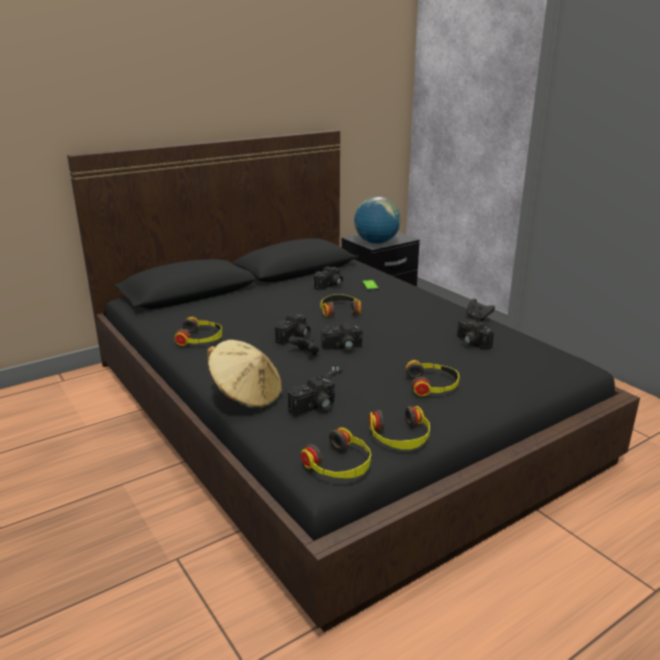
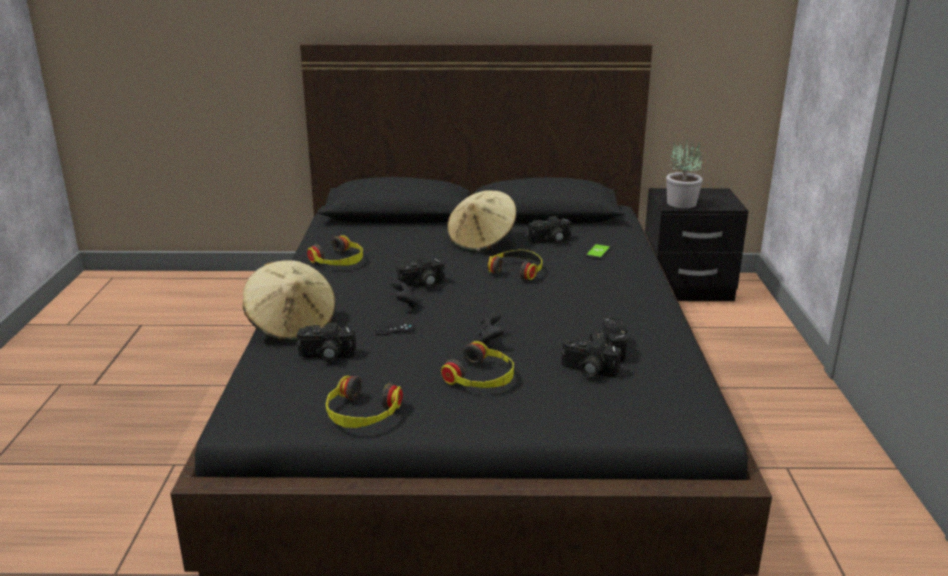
camera: 35 degrees right, 0 degrees up
(285, 298) = (482, 242): none -> beige hat
(340, 464) = (267, 415): headphones -> none
(342, 347) = (452, 309): camera -> camera (587, 371)
(376, 243) = (681, 203): globe -> potted plant
(478, 318) = (668, 324): black game controller -> black game controller (489, 340)

